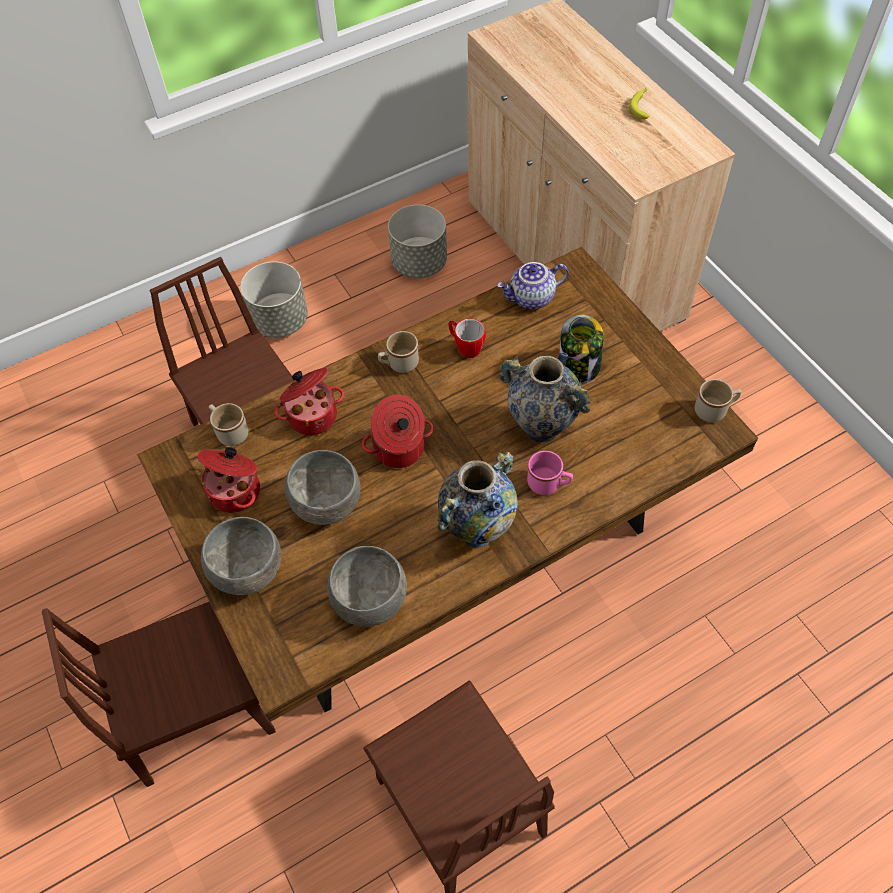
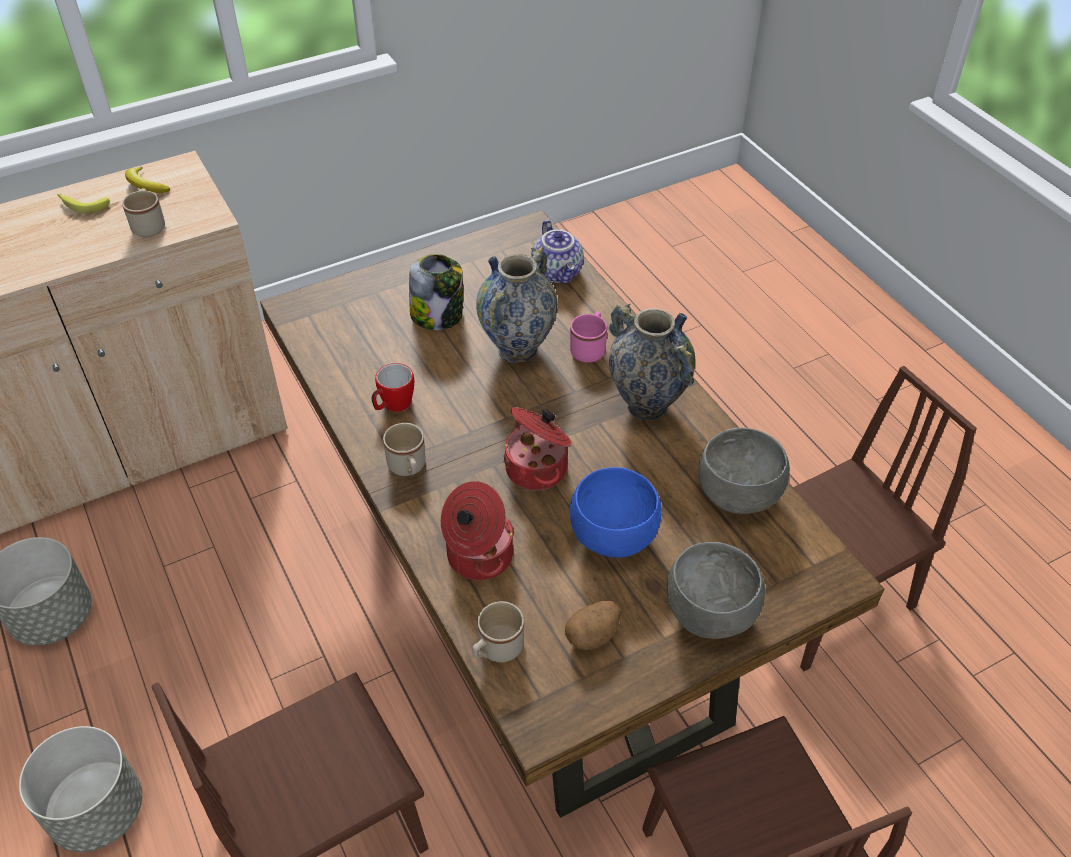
camera: 90 degrees left, 10 degrees down
(236, 491) = (592, 635): cooking pot -> potato
(326, 505) = (614, 538): grey bowl -> blue bowl
(531, 299) = (331, 346): teapot -> teapot (559, 272)
(675, 135) = (146, 185): none -> banana
(714, 410) = (507, 230): beige mug -> beige mug (149, 225)

